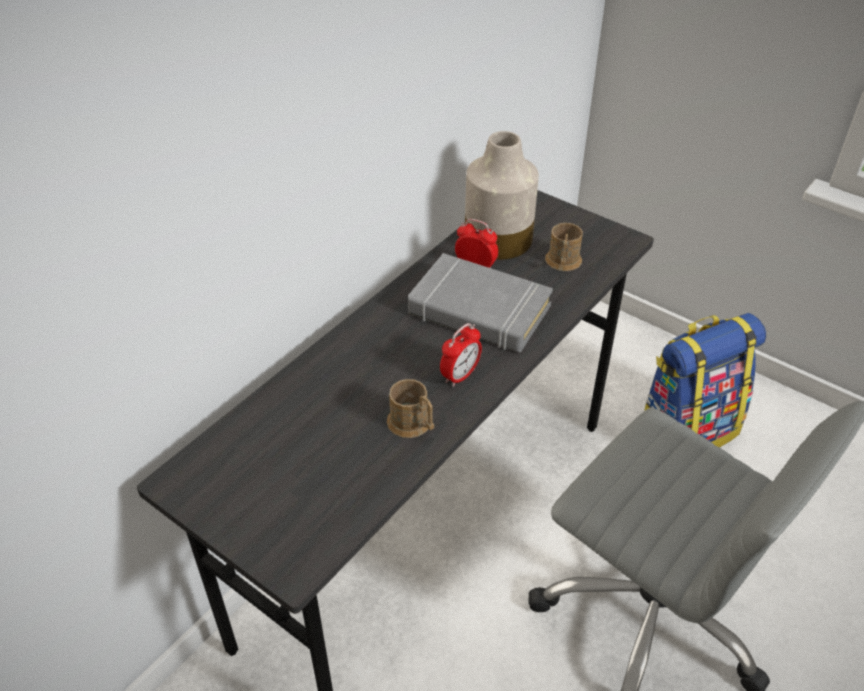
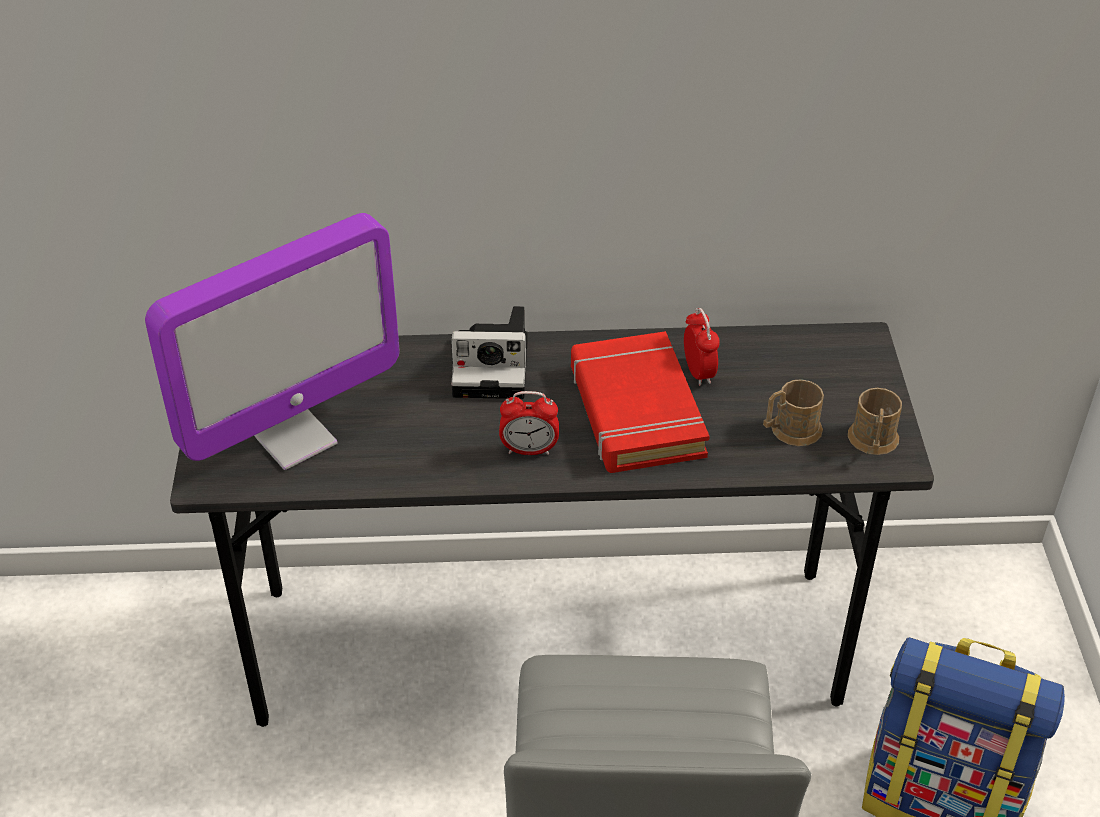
camera: 50 degrees right, 0 degrees up
(310, 489) = (293, 438): none -> monitor
(365, 347) = (495, 367): none -> camera
(413, 425) = (432, 455): brown mug -> brown mug (873, 442)
(479, 311) = (635, 411): grey book -> red book
(499, 238) = (768, 362): beige vase -> none

